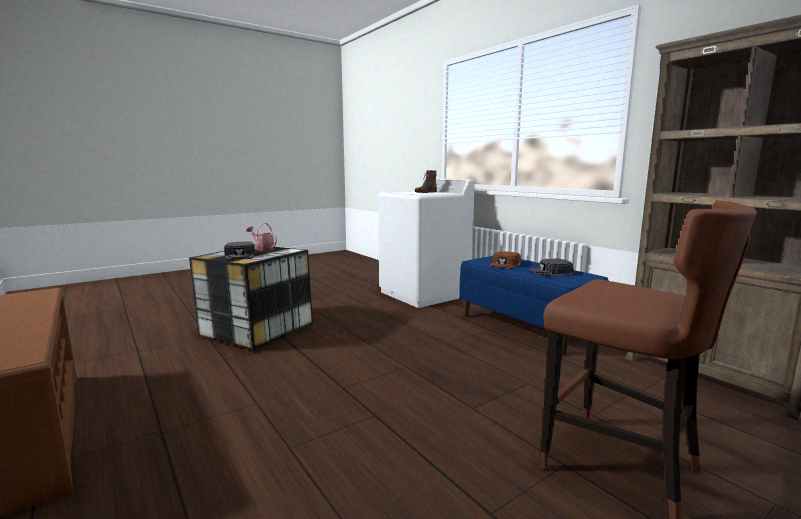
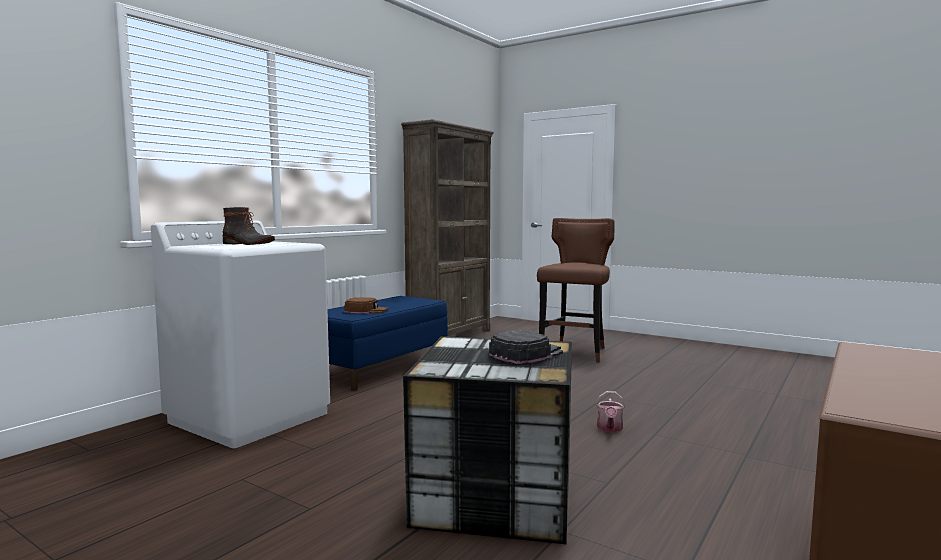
camera: 110 degrees left, 5 degrees down
(263, 249) = (454, 356): watering can -> watering can (609, 429)
(550, 272) = (392, 302): black cap -> none

